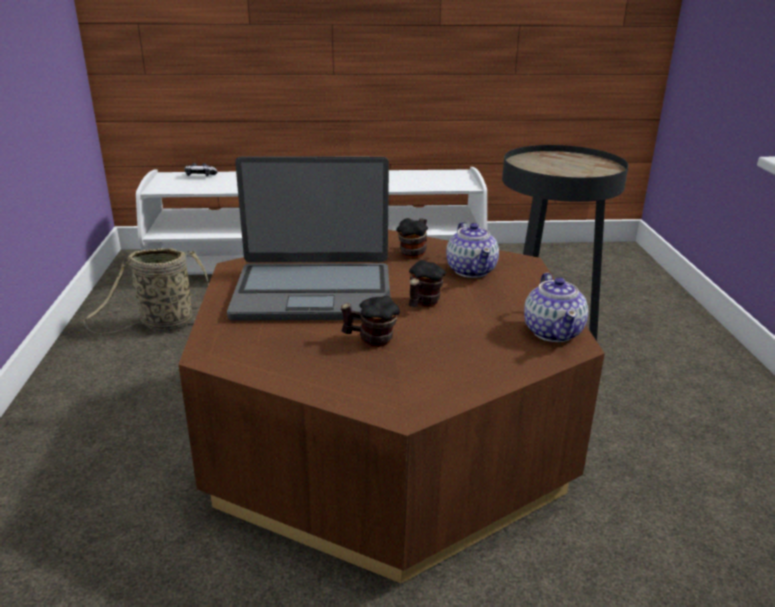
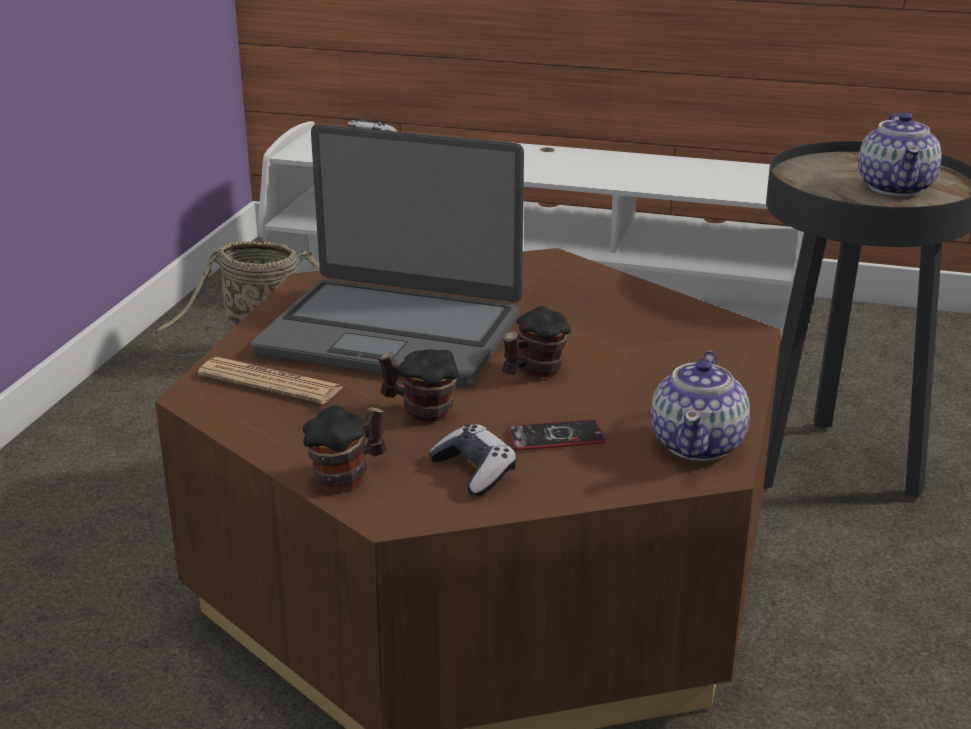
camera: 20 degrees right, 0 degrees up
(254, 337) = (270, 382): none -> newspaper
(414, 252) = (584, 295): mug -> mug (348, 476)
(436, 373) = (474, 471): none -> game controller
(467, 342) = (555, 437): none -> phone
(471, 270) = (650, 334): teapot -> teapot (896, 187)

